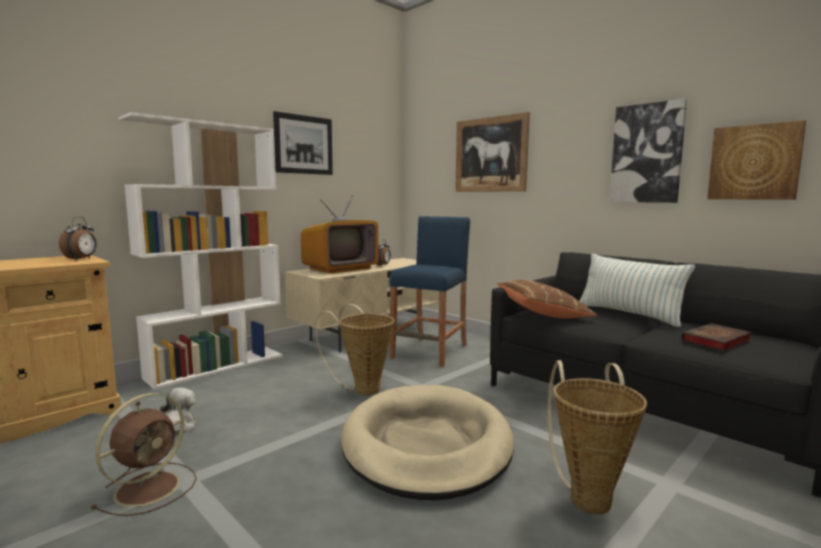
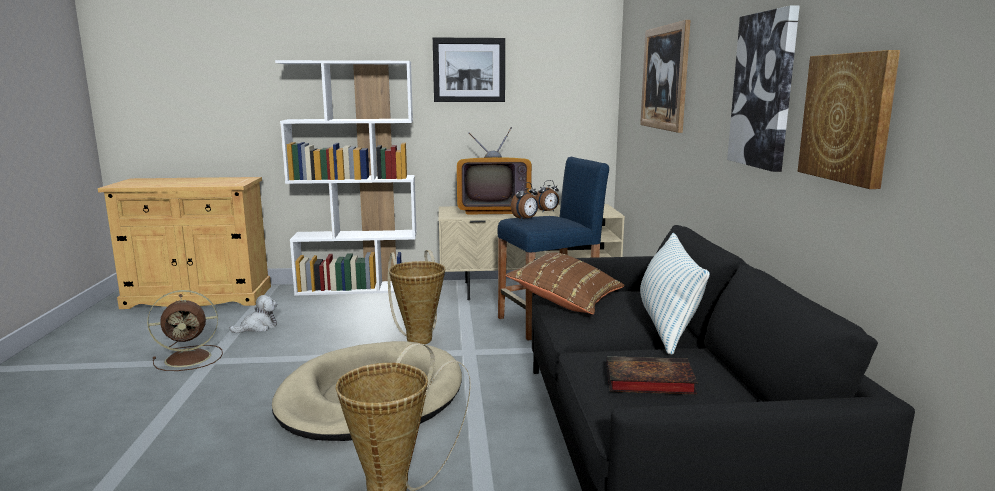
camera: 40 degrees right, 5 degrees up
(81, 259) = (238, 181): alarm clock -> alarm clock (525, 219)

